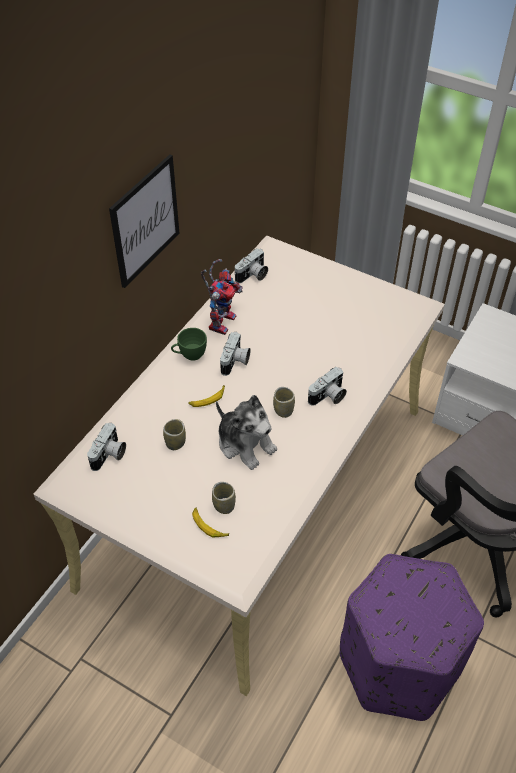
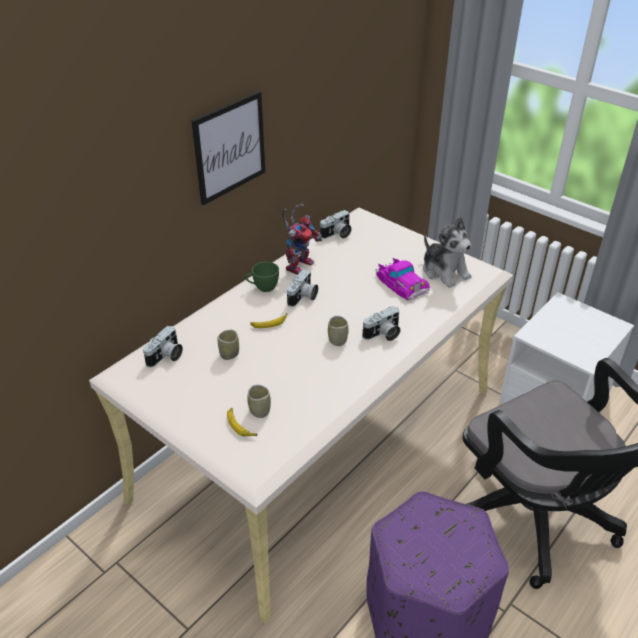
camera: 10 degrees right, 10 degrees down
(245, 444) = (294, 363): plush toy -> plush toy (445, 271)
(334, 330) = (401, 283): none -> toy car

